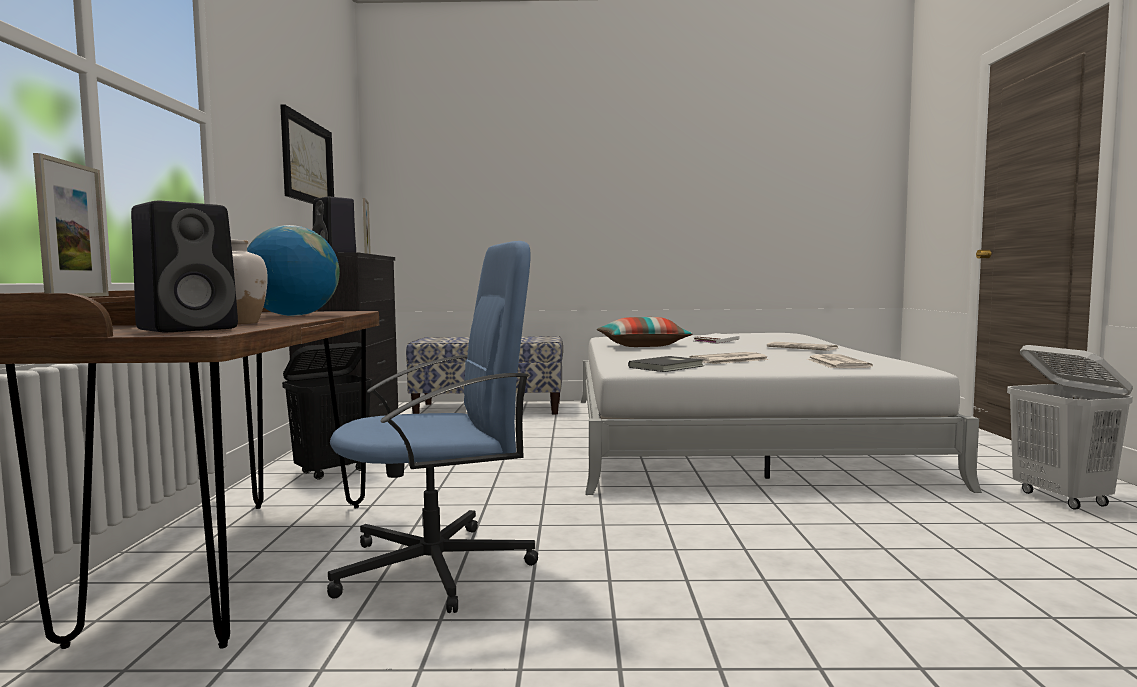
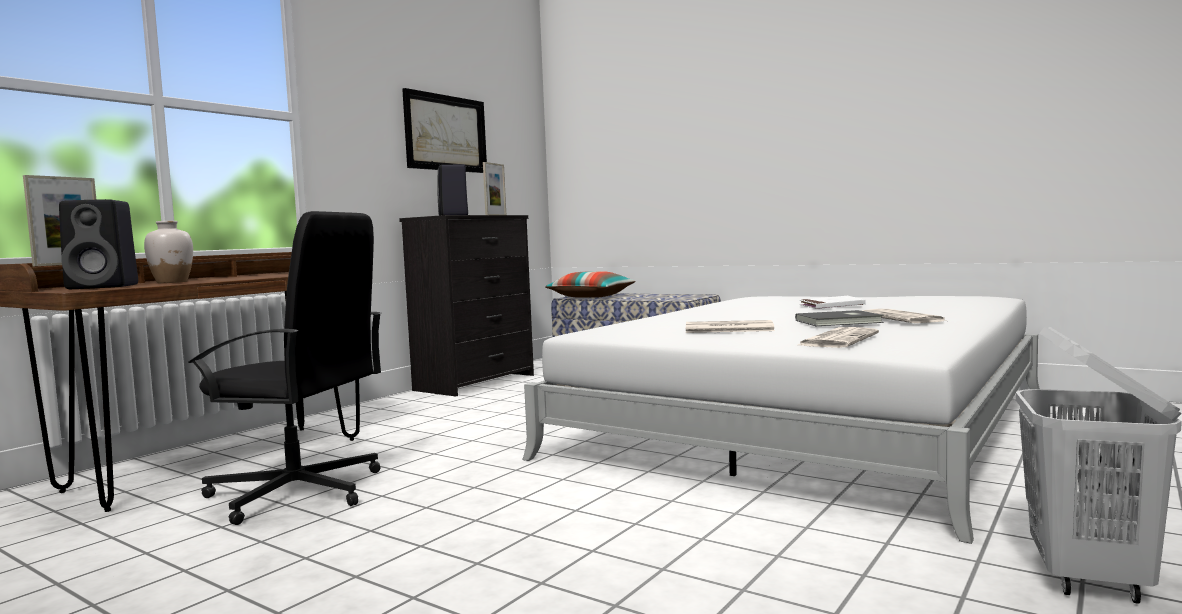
camera: 35 degrees right, 0 degrees up
(293, 316) = (266, 275): globe -> none
(332, 472) = (397, 410): black laundry basket -> none
(437, 567) = (297, 492): blue office chair -> black office chair
(642, 346) = (728, 309): pillow -> pillow (591, 297)
(668, 367) = (631, 333): grey book -> grey book (840, 321)

